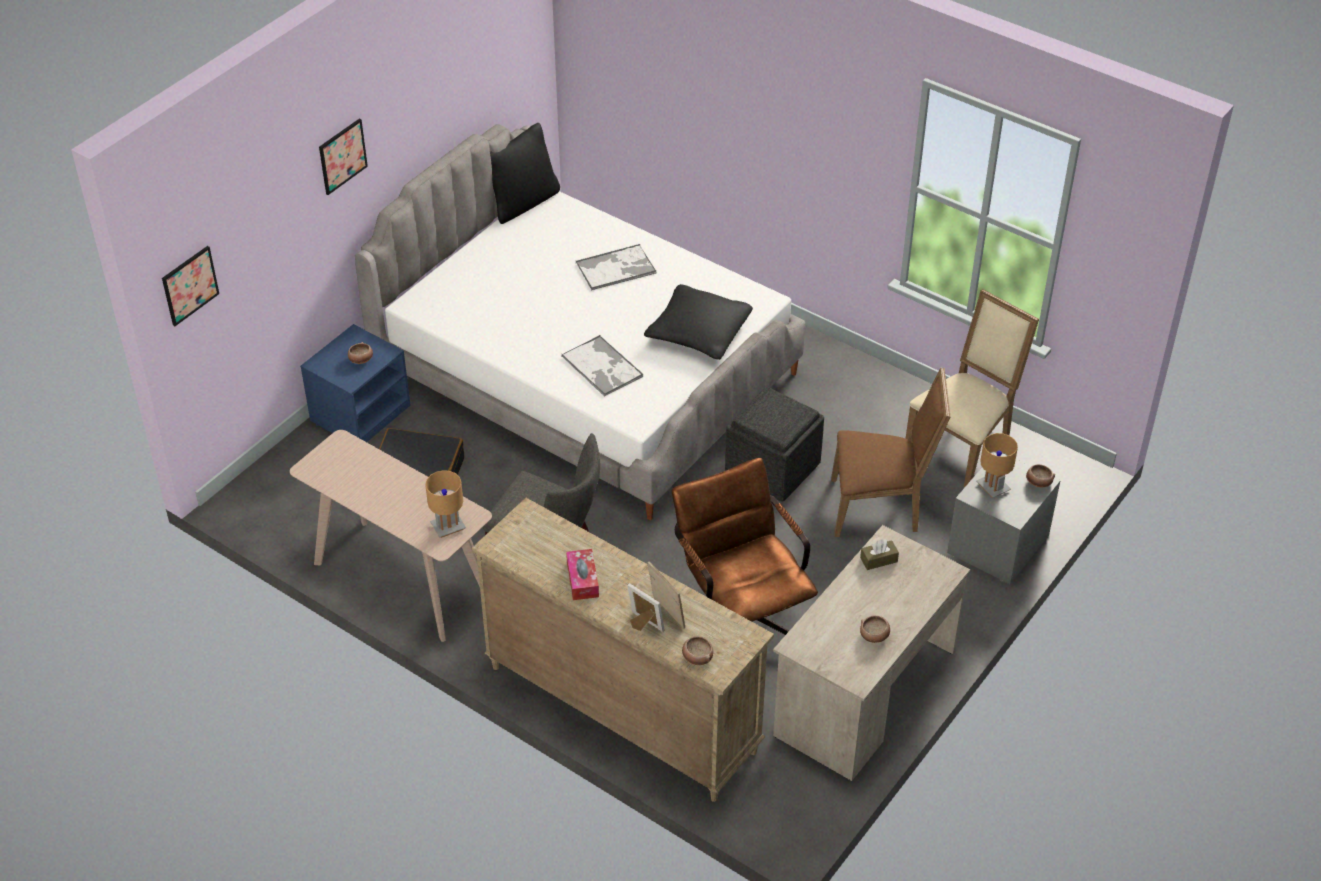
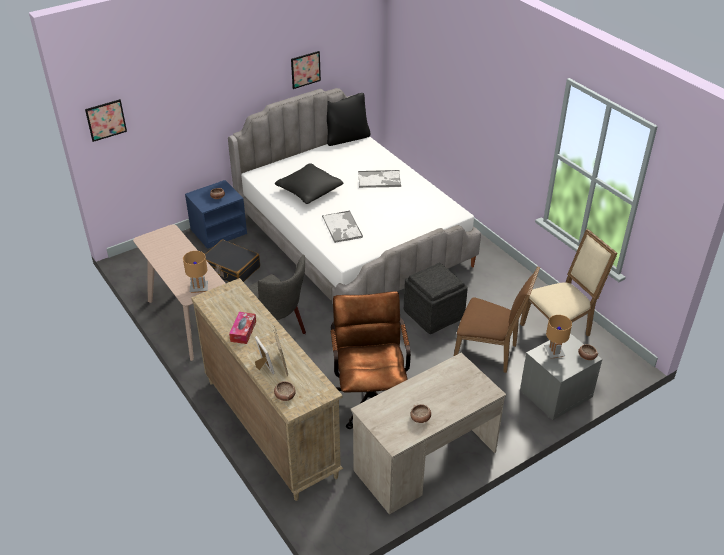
camera: 20 degrees right, 5 degrees down
(342, 156) = (223, 74): picture -> picture (305, 69)
(698, 333) = (408, 222): black pillow -> black pillow (309, 191)
(878, 560) = (447, 372): brown tissue box -> none

